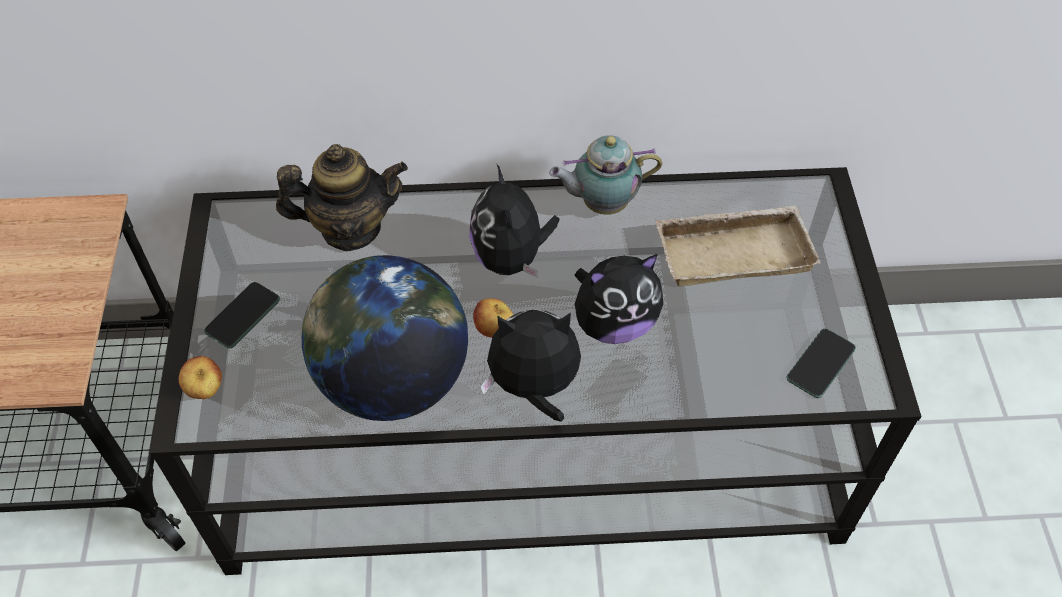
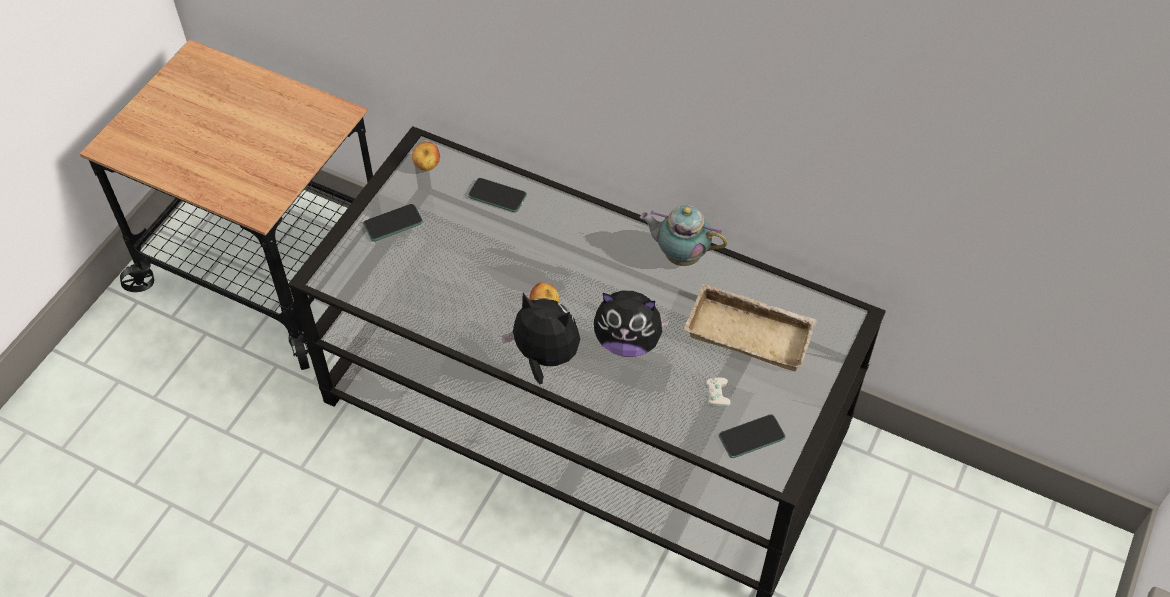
camera: 30 degrees right, 0 degrees up
(206, 390) = (342, 260): apple -> apple (427, 166)
(350, 229) = (497, 196): teapot -> phone
(394, 381) = (459, 310): globe -> none
(511, 258) = (590, 265): plush toy -> none
(720, 346) = (690, 391): none -> white game controller

